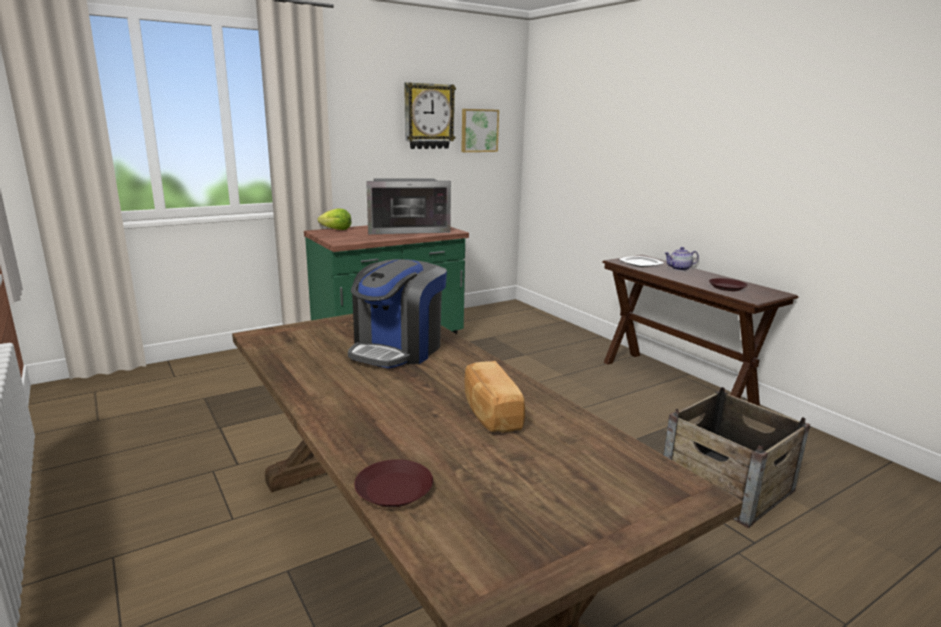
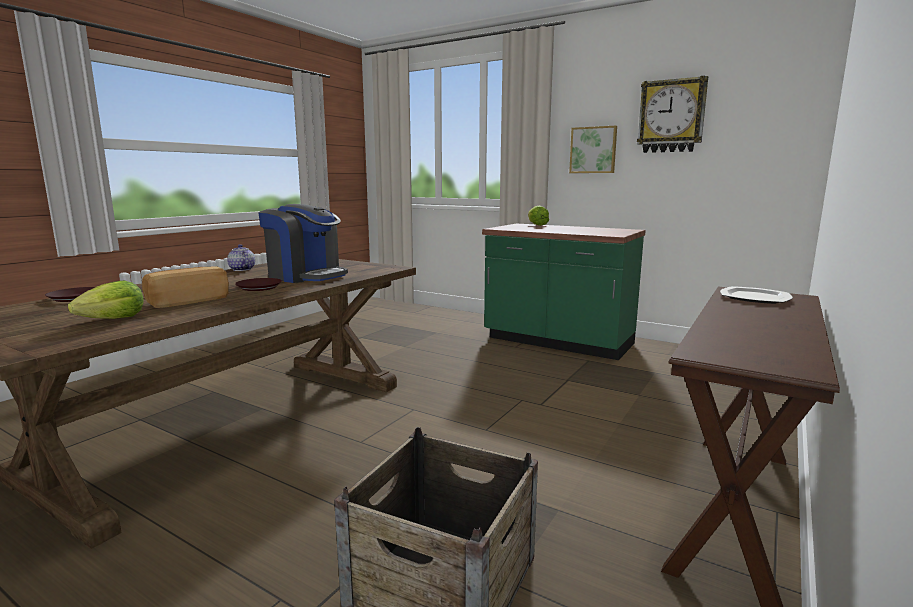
camera: 65 degrees right, 5 degrees down
(398, 349) = (306, 276): coffee machine -> coffee machine turned 150 degrees counterclockwise
(407, 229) = (584, 230): microwave -> none
(479, 130) = (746, 128): picture -> picture (593, 150)
(565, 453) = (113, 319): none -> lettuce
(679, 269) = (785, 313): teapot -> teapot (241, 269)
(726, 287) = (739, 338): brown plate -> brown plate (259, 287)

